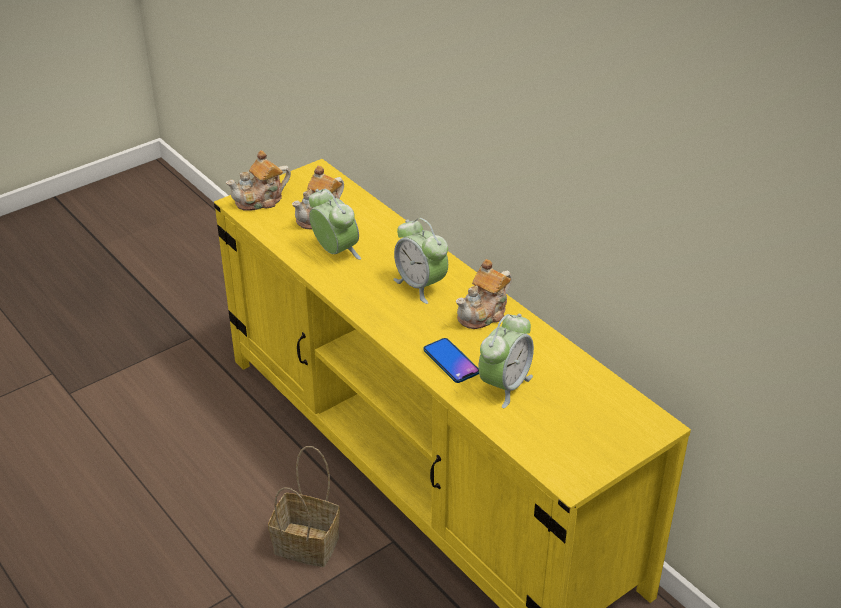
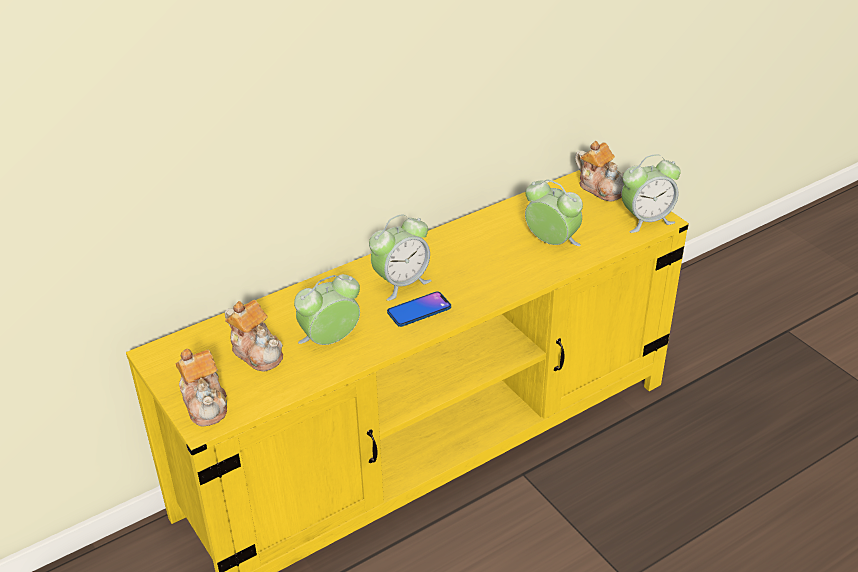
camera: 85 degrees left, 0 degrees up
(309, 544) = (526, 539): basket -> none
(451, 361) = (518, 270): phone -> phone (419, 310)
(484, 314) = (450, 247): teapot -> teapot (600, 188)
(566, 466) = (646, 220): none -> alarm clock

